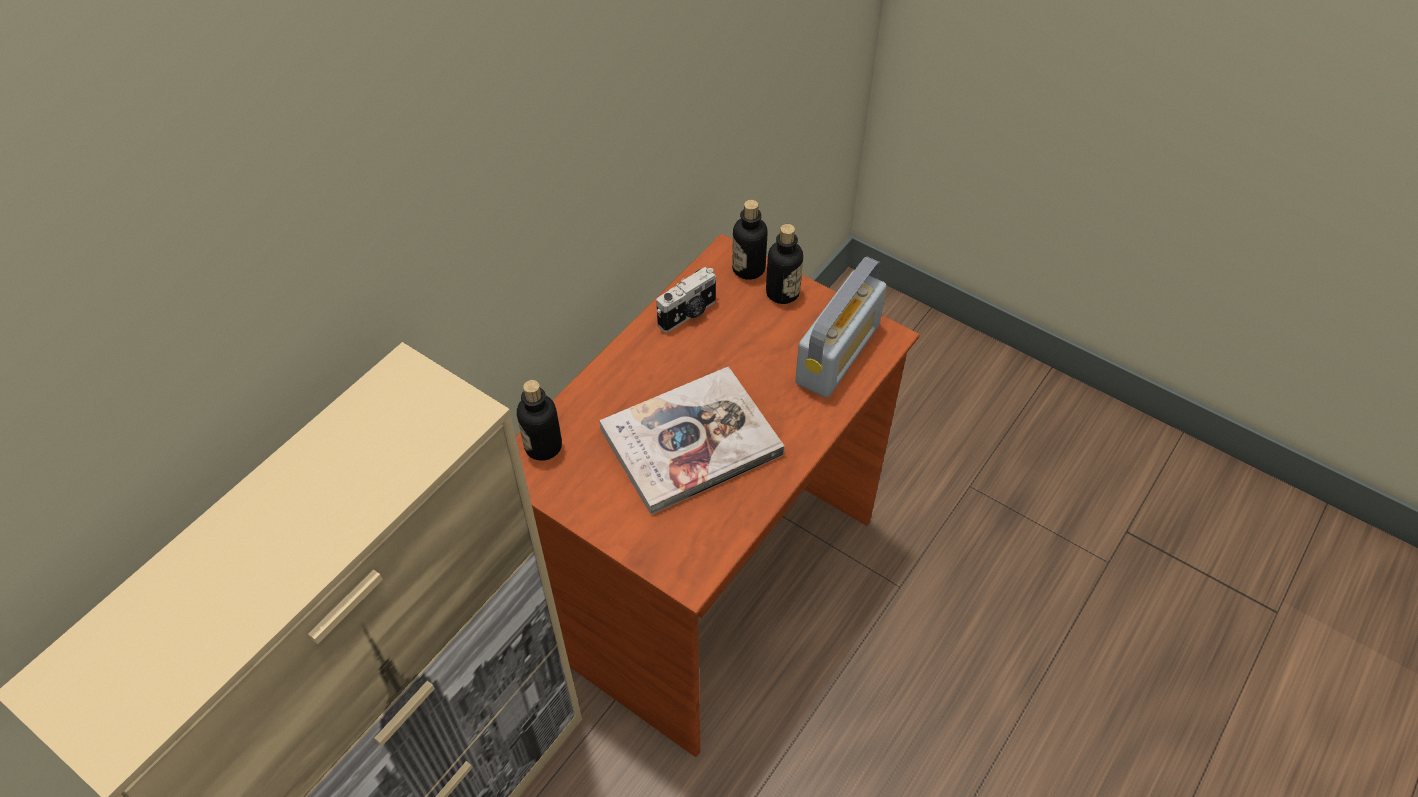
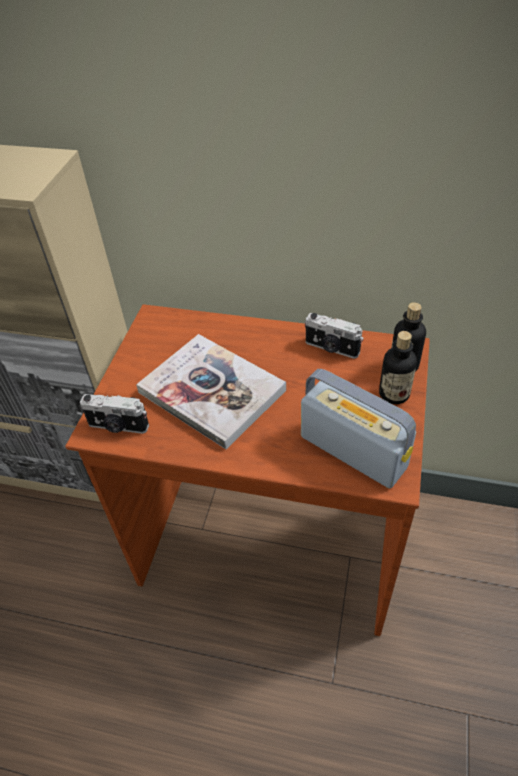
camera: 70 degrees right, 5 degrees down
(543, 446) = (172, 322): bottle -> none
(696, 548) = (118, 426): none -> camera
(838, 353) = (352, 451): radio -> radio turned 150 degrees counterclockwise

